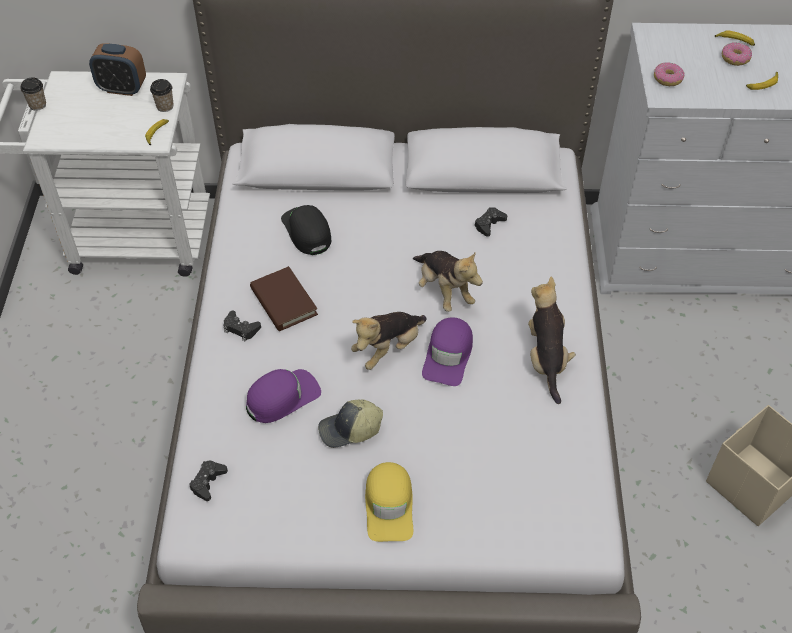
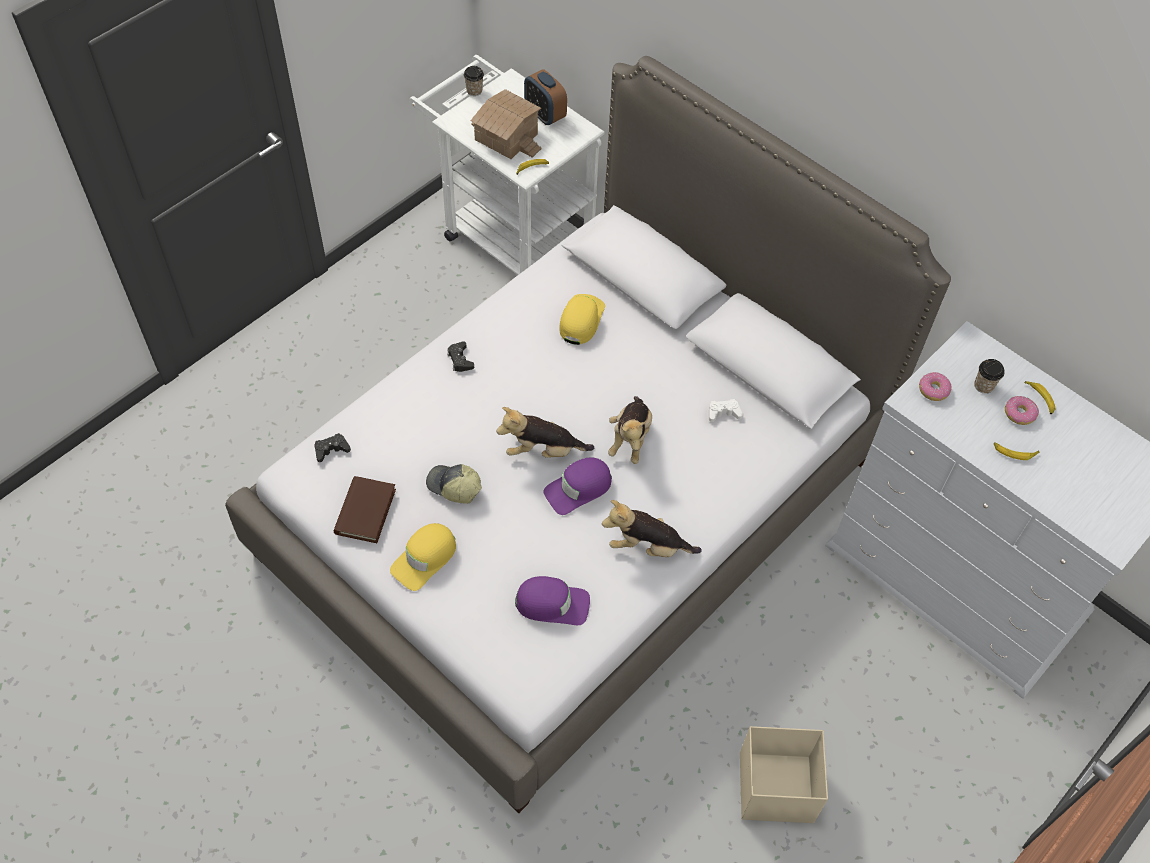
camera: 40 degrees right, 5 degrees up
(107, 122) = (507, 136): none -> toy house
(165, 106) = (559, 149): cup -> cup (983, 386)
(282, 397) = (434, 429): purple cap -> purple cap (552, 604)
(283, 301) = (508, 361): brown book -> brown book (365, 511)
(307, 231) = (581, 320): black cap -> yellow cap
(489, 224) = (723, 413): black game controller -> white game controller
(546, 358) = (647, 546): plush toy -> plush toy turned 120 degrees counterclockwise

